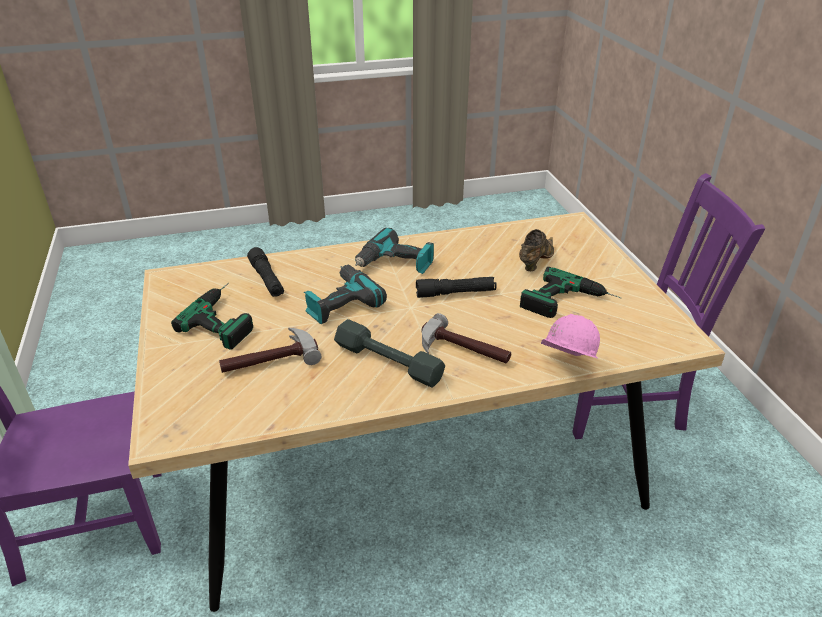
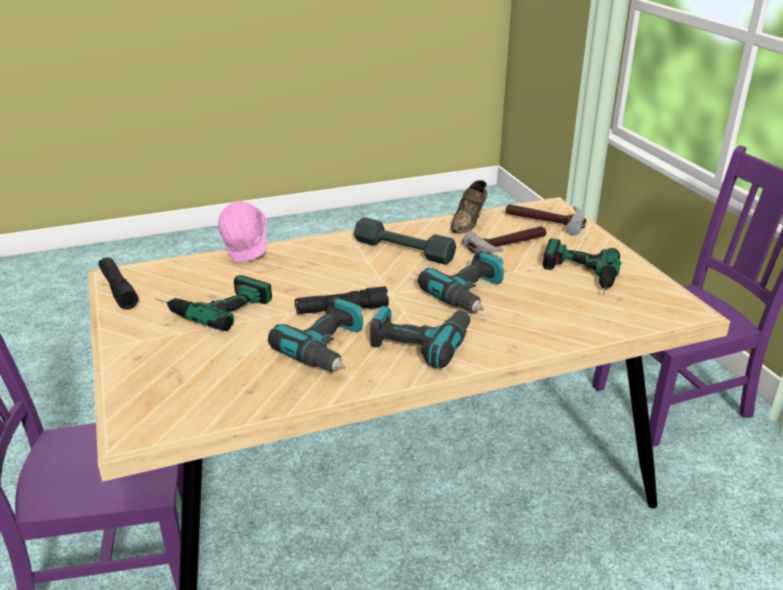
camera: 175 degrees right, 5 degrees down
(267, 279) = (570, 315): black flashlight -> black flashlight (118, 289)
(462, 351) = (337, 260): hammer -> hammer (545, 221)
(464, 263) = (328, 348): none -> power drill
(535, 262) = (232, 355): brown shoe -> brown shoe (469, 222)

